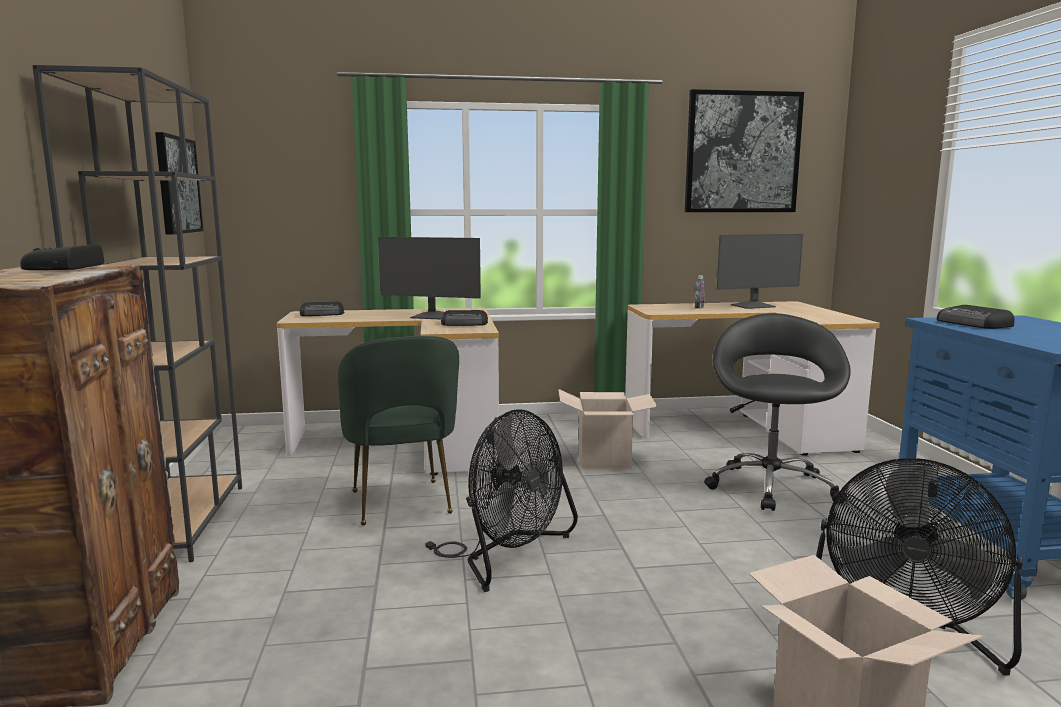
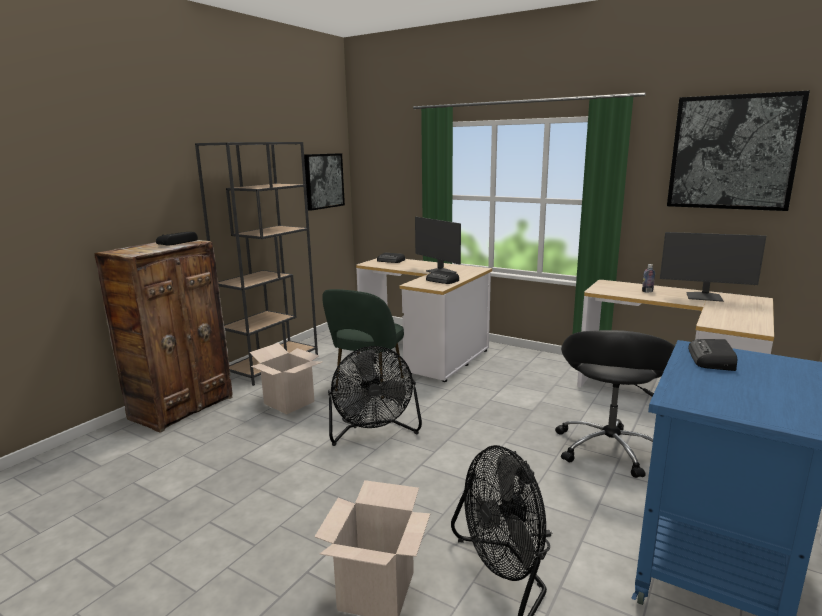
camera: 40 degrees right, 5 degrees up
(604, 461) = (520, 394): cardboard box -> cardboard box (289, 402)
(771, 487) = (607, 451): black office chair -> black office chair turned 150 degrees clockwise

